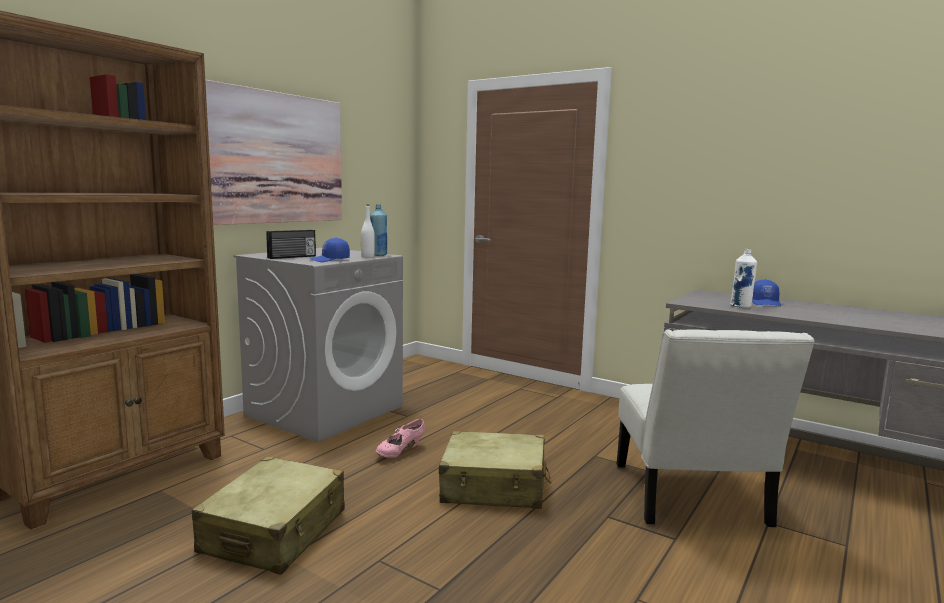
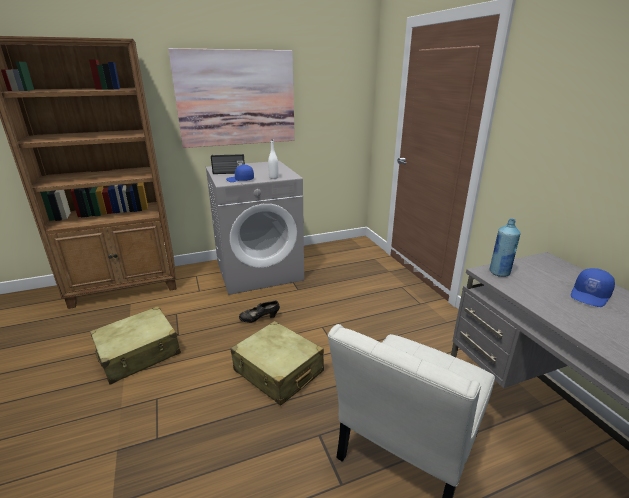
camera: 35 degrees right, 15 degrees up
(378, 255) = (286, 175): blue bottle -> blue bottle (499, 273)
(400, 452) = (259, 319): pink shoe -> black shoe
(741, 306) = (542, 295): white bottle -> none

